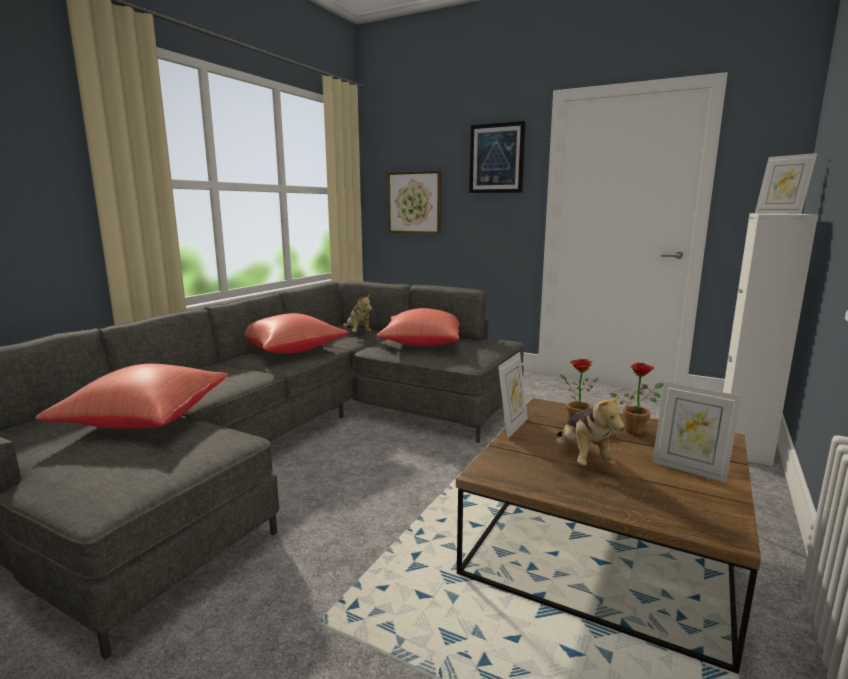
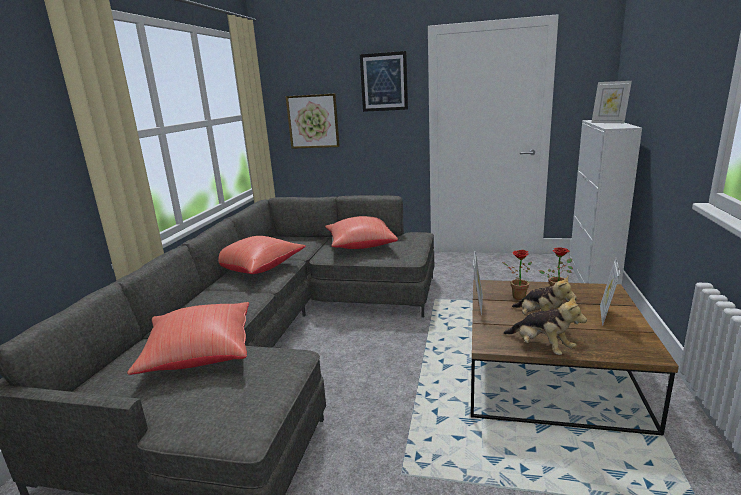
camera: 15 degrees left, 5 degrees up
(358, 333) = (299, 243): plush toy -> plush toy (541, 347)
(689, 469) = (606, 316): picture frame -> picture frame turned 90 degrees clockwise

